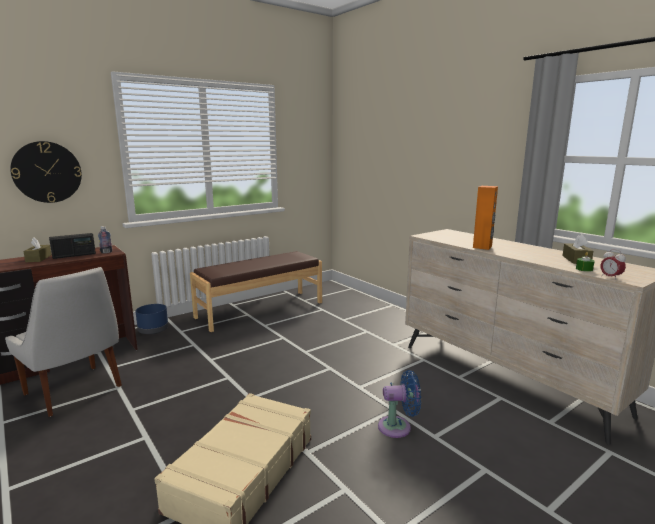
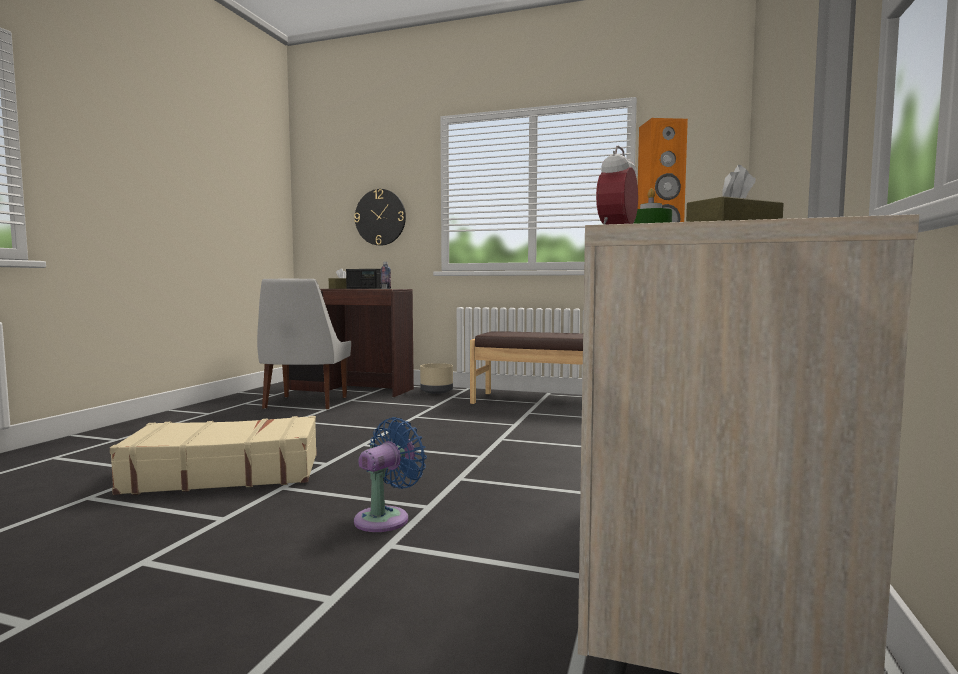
camera: 55 degrees right, 10 degrees down
(153, 330) = (436, 391): blue planter -> beige planter
(398, 427) = (386, 518): blue fan -> blue fan turned 105 degrees counterclockwise

